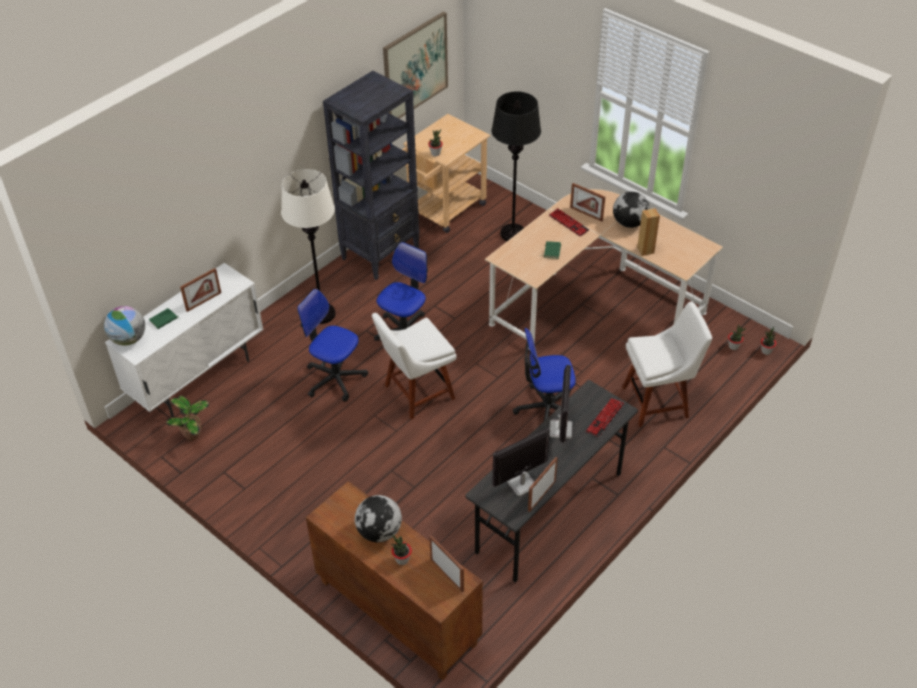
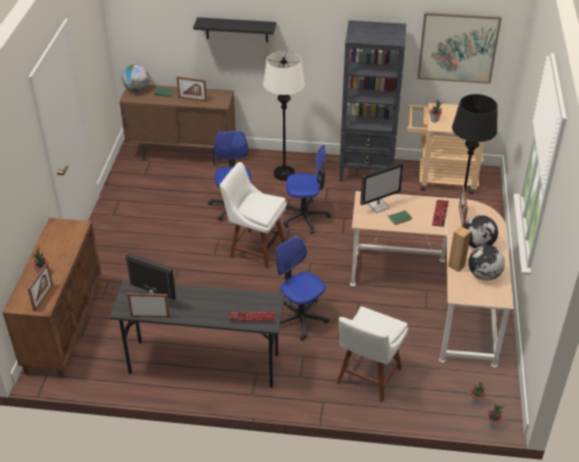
camera: 55 degrees right, 5 degrees down
(193, 434) = (138, 174): potted plant -> none
(199, 378) = (182, 154): white cabinet -> brown cabinet
(213, 187) = (236, 29): none -> black shelf
(379, 532) = (58, 253): globe -> globe (483, 275)
(560, 429) = (221, 299): monitor -> monitor (378, 205)
(658, 401) = (367, 378): white chair -> white chair turned 75 degrees clockwise

